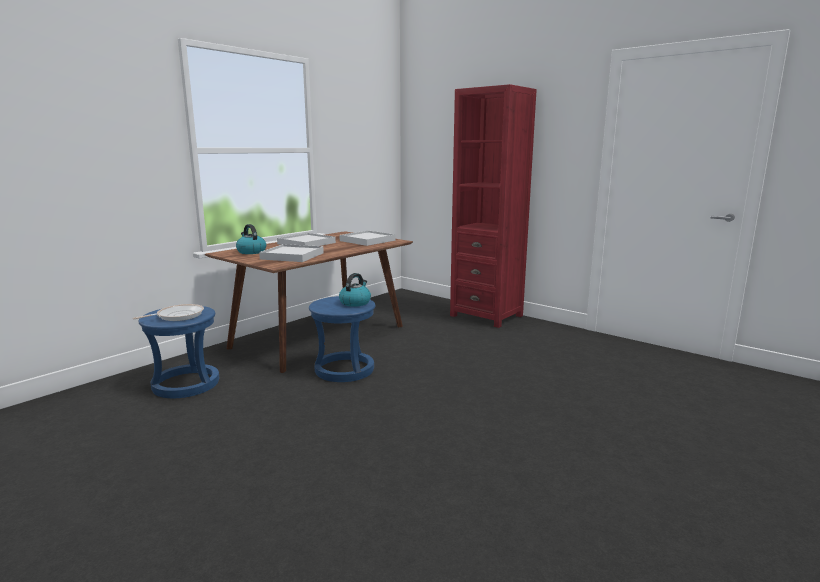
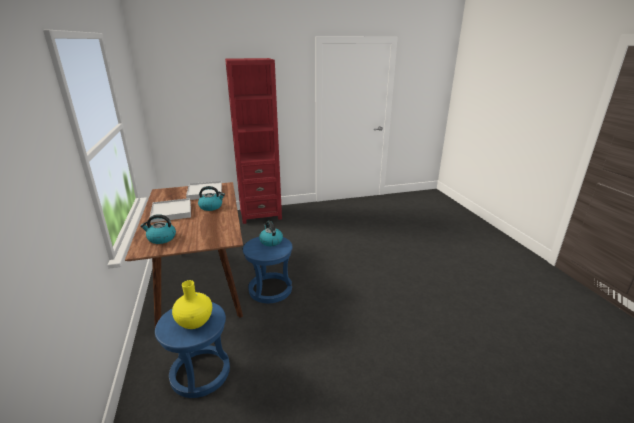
camera: 55 degrees left, 10 degrees up
(177, 316) = (194, 322): frying pan -> yellow vase
(292, 256) = (209, 227): white tray -> none
(338, 248) = (211, 207): none -> kettle

